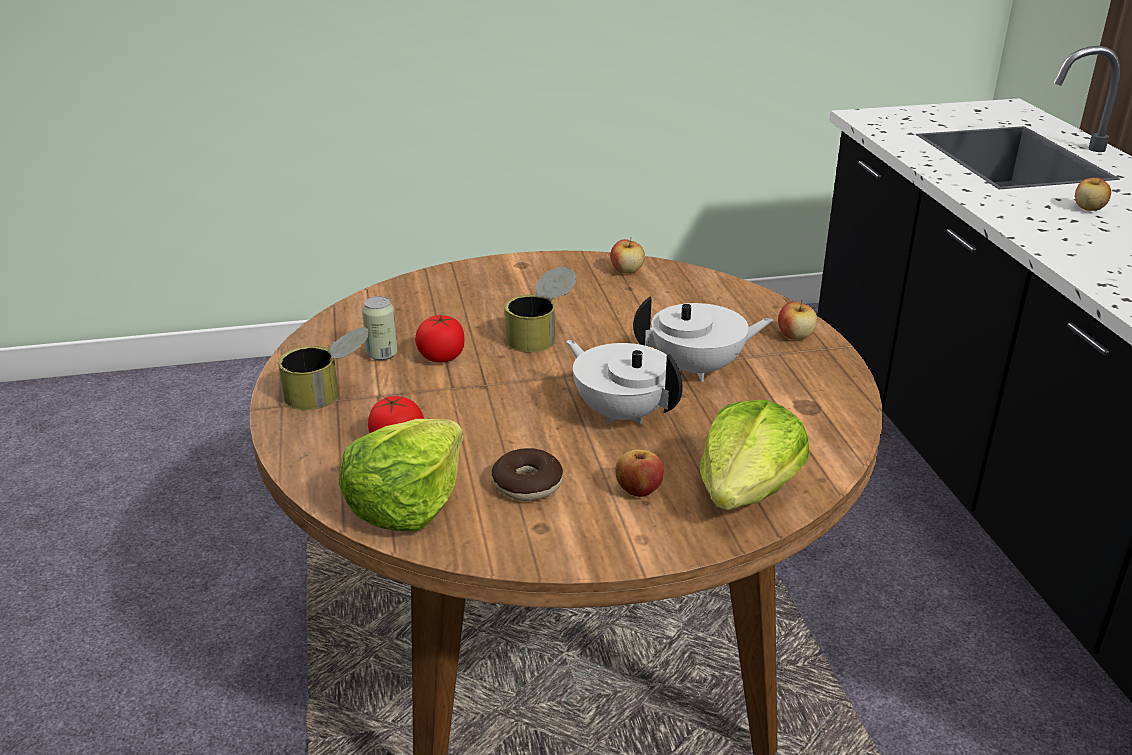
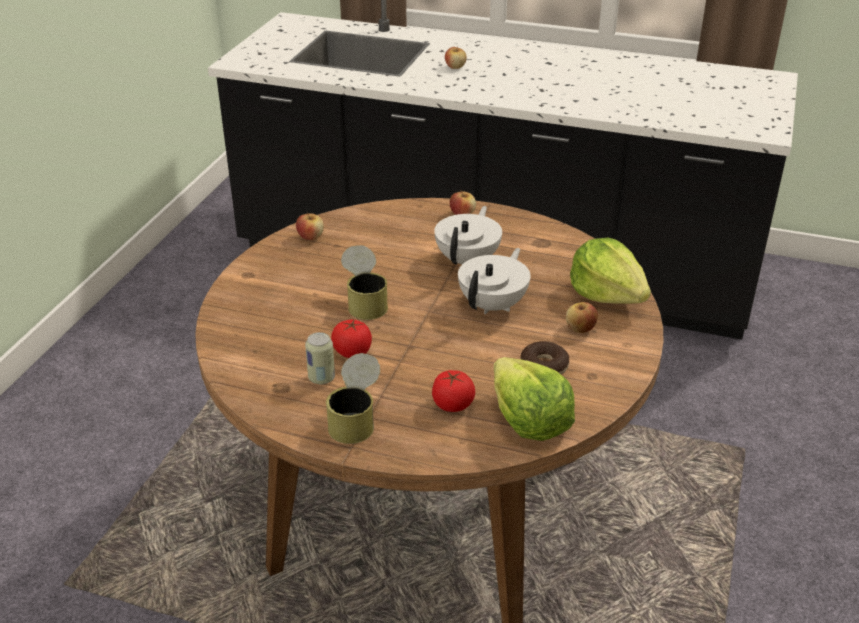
camera: 60 degrees left, 5 degrees up
(622, 413) = (494, 305): white teapot -> white teapot turned 135 degrees clockwise

